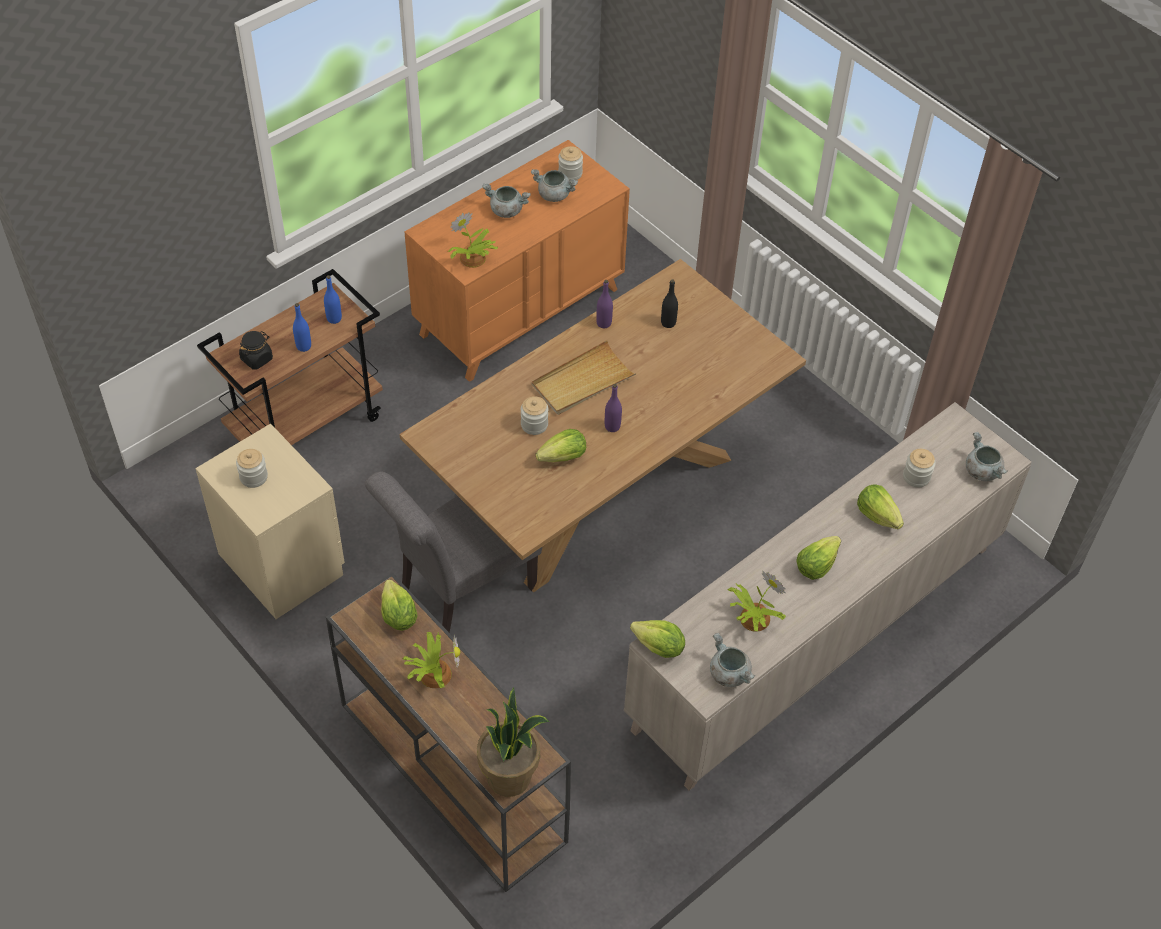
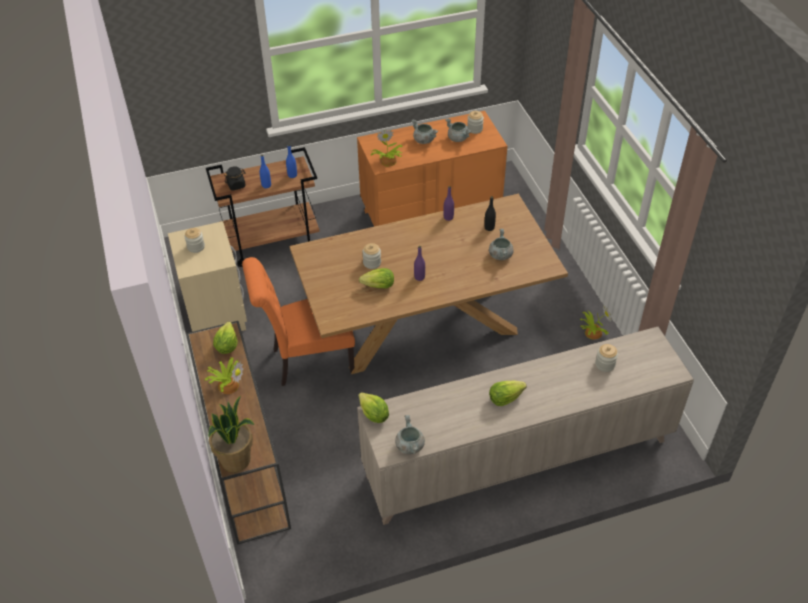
camera: 25 degrees right, 5 degrees down
(460, 593) = (307, 361): grey chair -> orange chair
(582, 381) = (416, 246): beige tray -> none
(752, 618) = (444, 417): potted plant -> potted plant (592, 332)
(877, 515) = (564, 380): lettuce -> none
(981, 471) = (653, 374): grey cooking pot -> grey cooking pot (500, 255)

